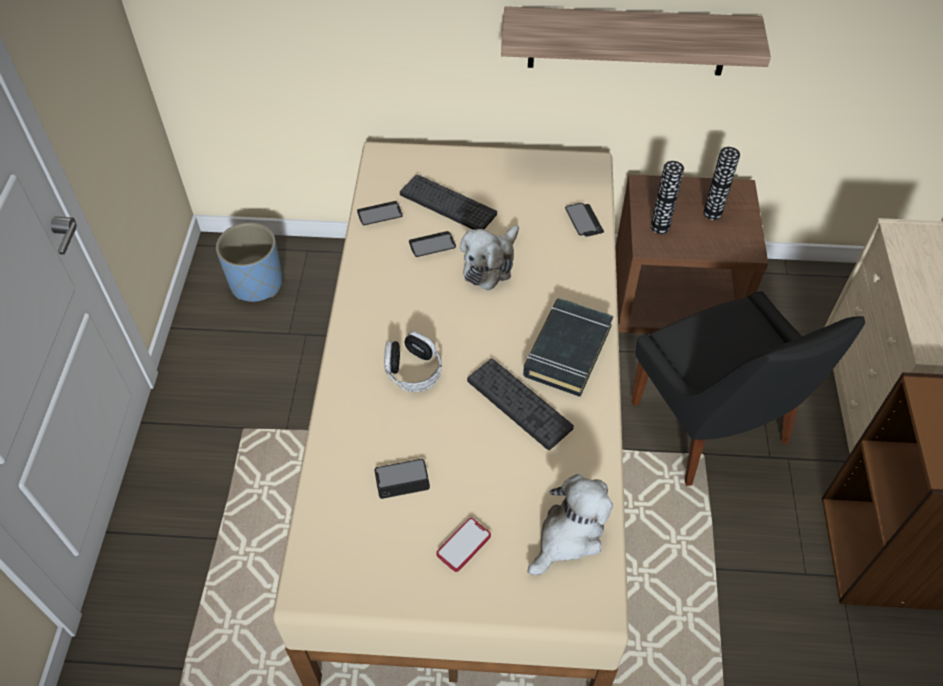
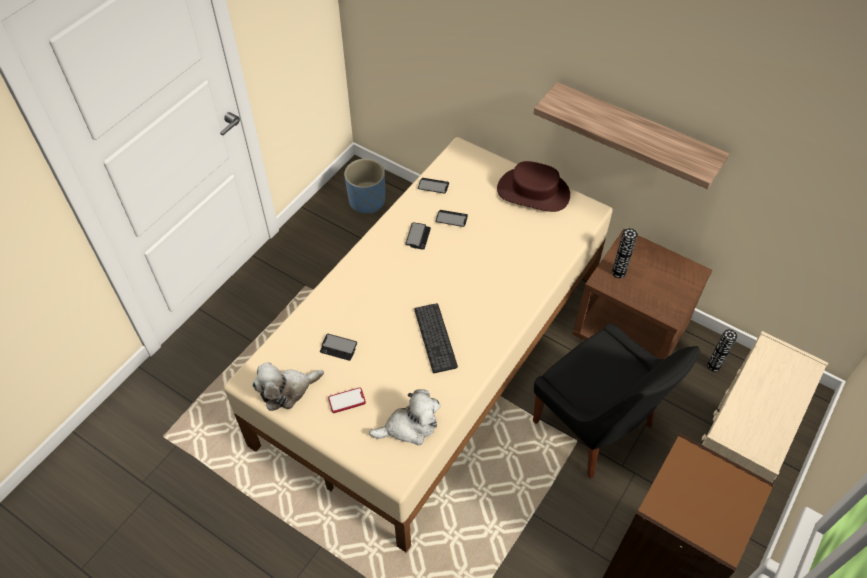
camera: 30 degrees right, 0 degrees up
(413, 370) = (388, 288): headphones -> none
(448, 204) = (479, 197): keyboard -> none
(490, 264) = (479, 246): plush toy -> plush toy (287, 390)
(508, 171) = (533, 192): none -> brown hat
(567, 351) = (487, 320): black book -> none
(584, 220) = (559, 245): phone -> phone (418, 236)
(712, 213) = (663, 279): vase -> vase (713, 366)
(712, 427) = (596, 427): black chair -> black chair turned 45 degrees counterclockwise

